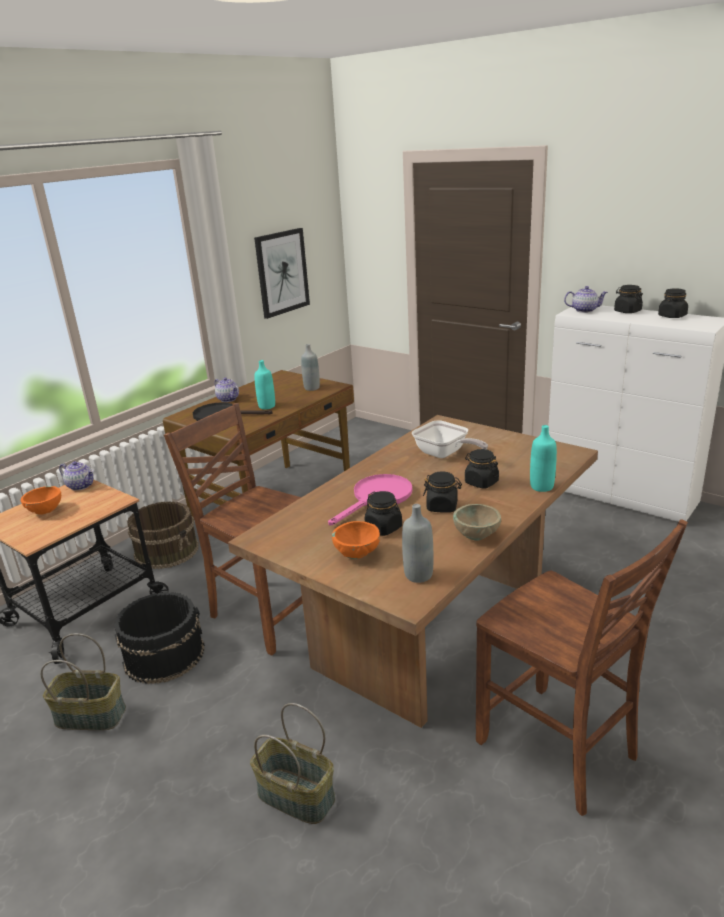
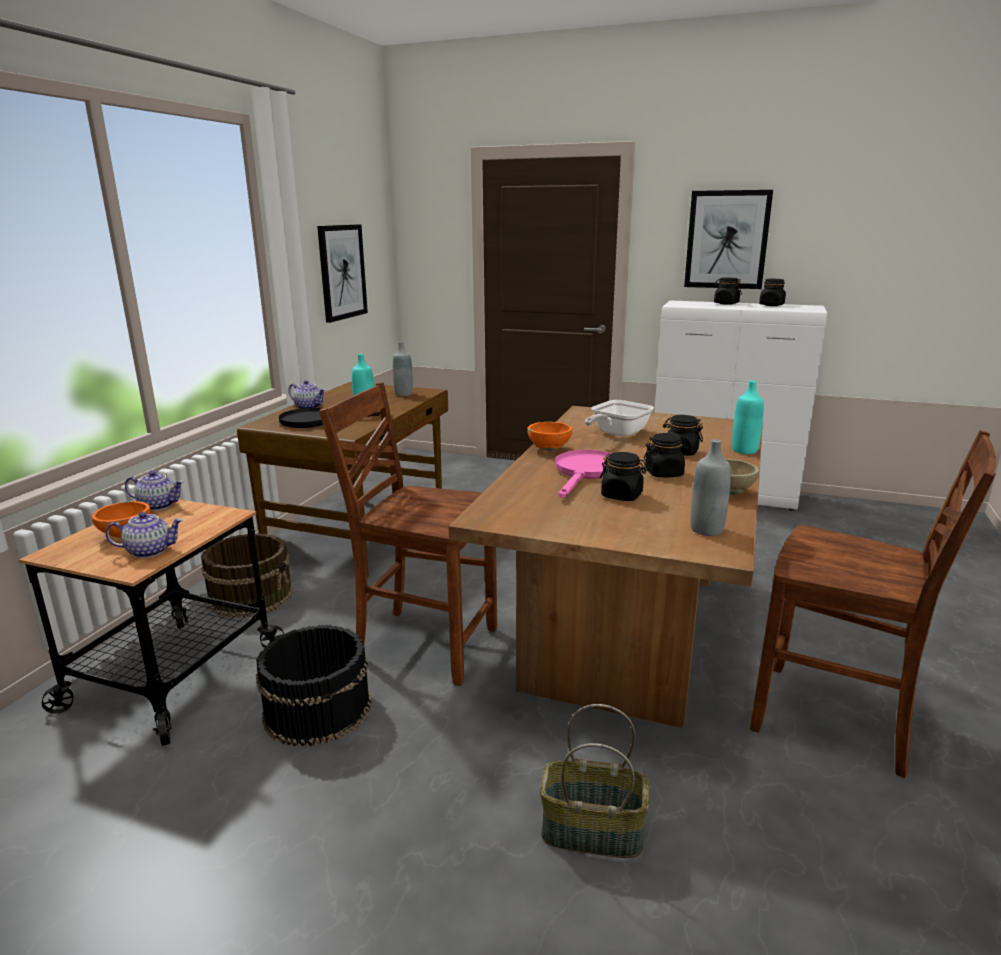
camera: 20 degrees left, 5 degrees down
(91, 715) = (253, 798): basket -> none
(357, 554) = (618, 519): orange bowl -> orange bowl (549, 449)
(444, 454) = (616, 434): frying pan -> frying pan turned 105 degrees clockwise
(585, 310) = (685, 303): teapot -> teapot (150, 551)
(635, 245) = (727, 240): none -> picture

